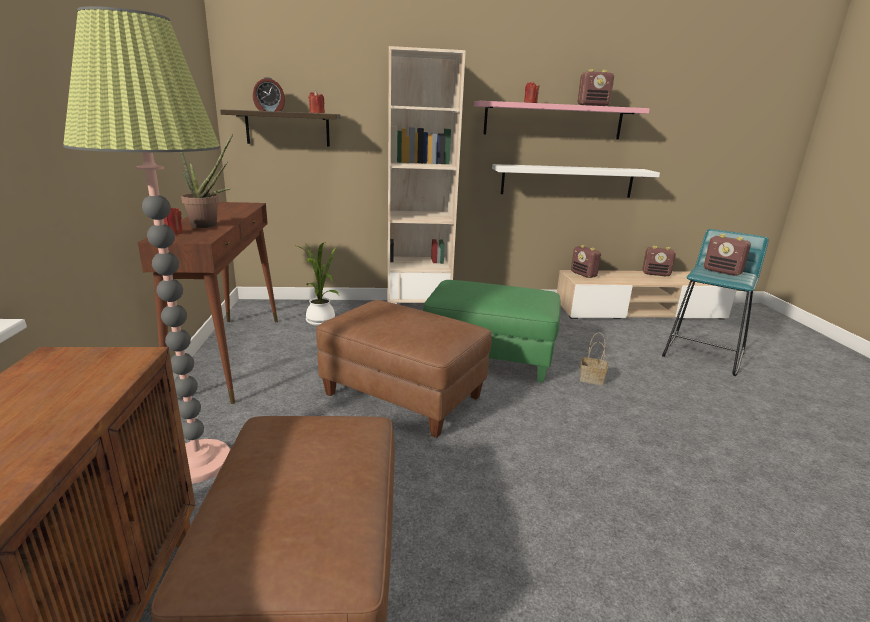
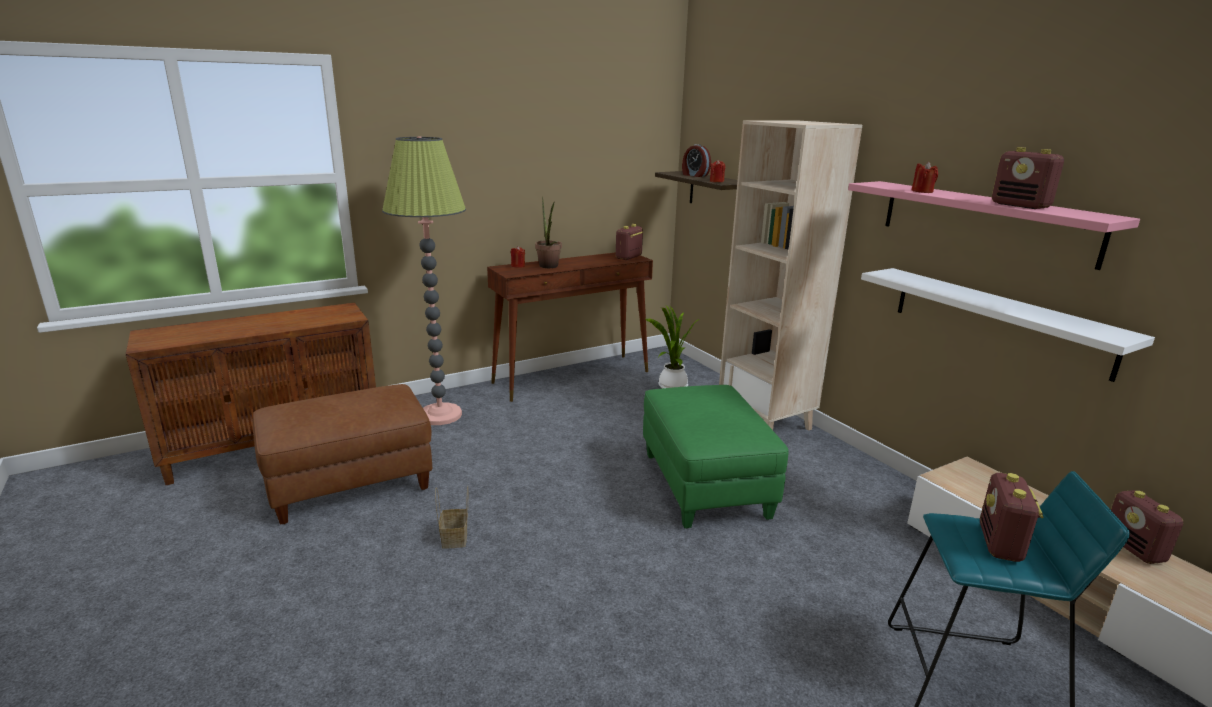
camera: 65 degrees right, 0 degrees up
(404, 396) = (580, 459): brown ottoman -> none
(583, 274) = (980, 477): radio -> radio (628, 257)
(592, 379) = (735, 564): basket -> basket (455, 539)

